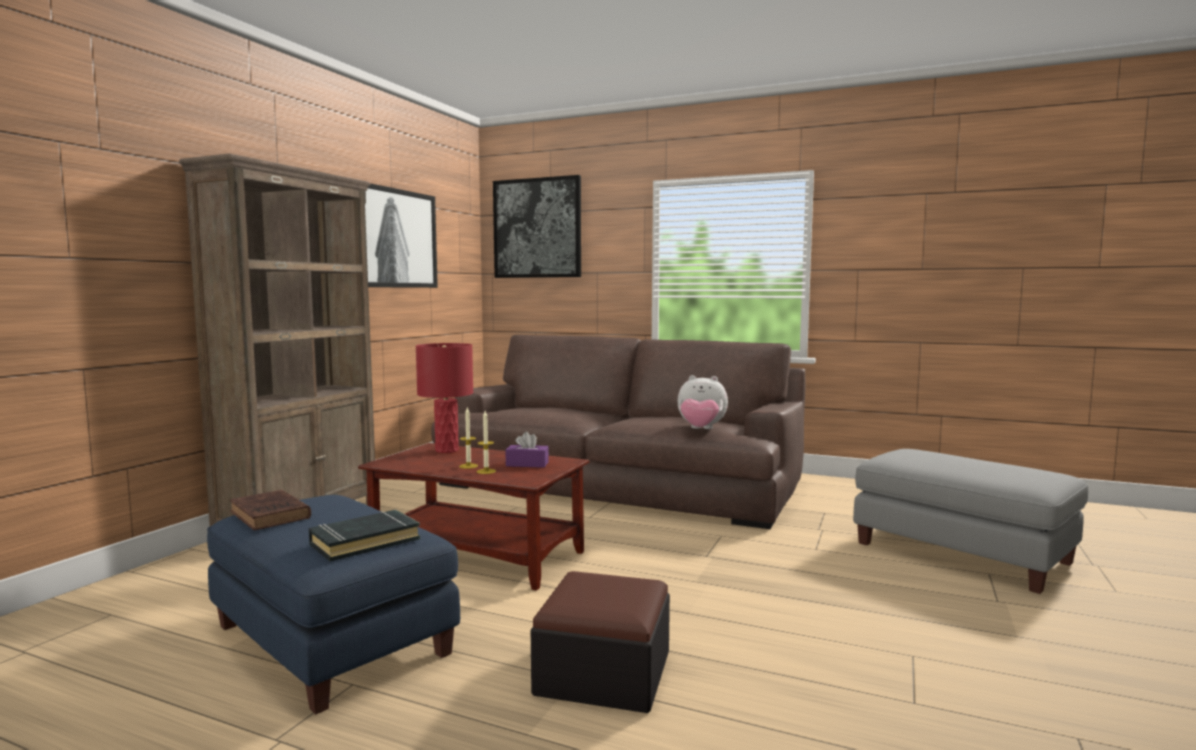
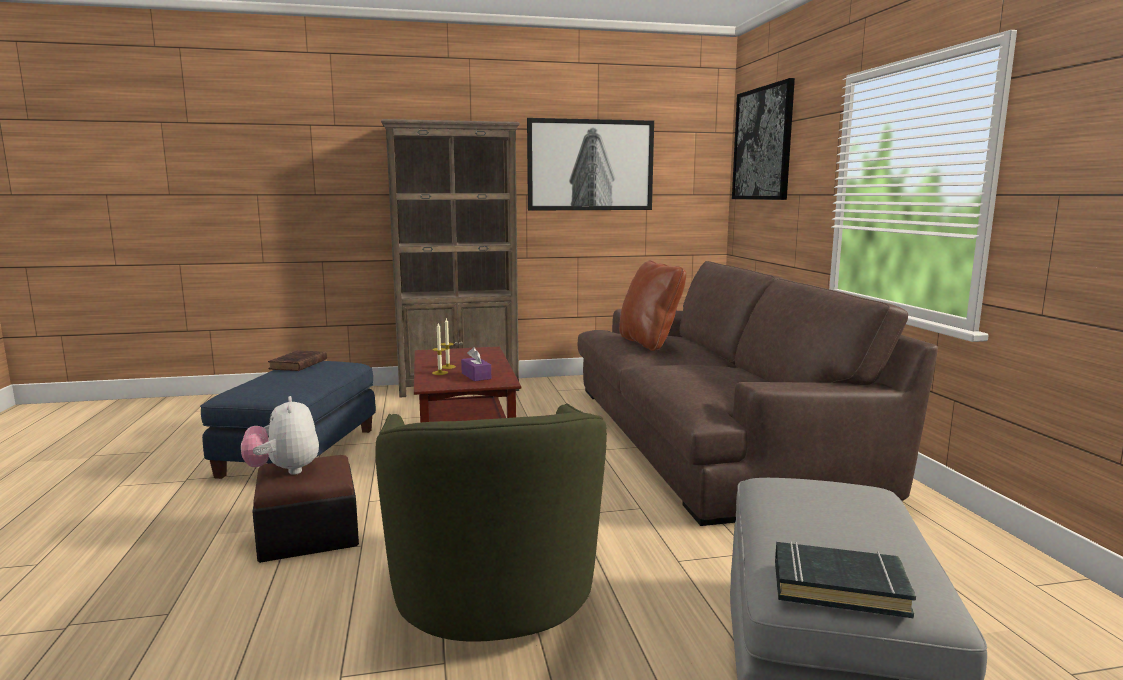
camera: 55 degrees right, 5 degrees up
(364, 542) = (267, 389): black book -> black book (838, 587)
(447, 450) = (484, 354): red table lamp -> none
(552, 412) = (649, 343): none -> brown pillow
(701, 429) = (688, 389): plush toy -> plush toy (284, 471)
(821, 616) = (492, 597): none -> green armchair

